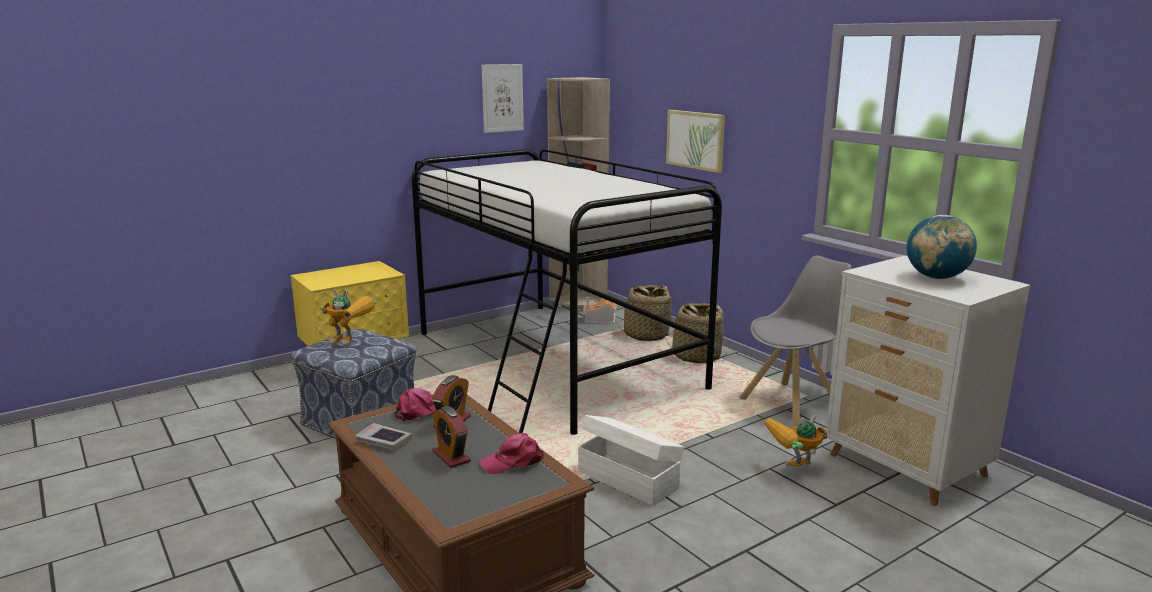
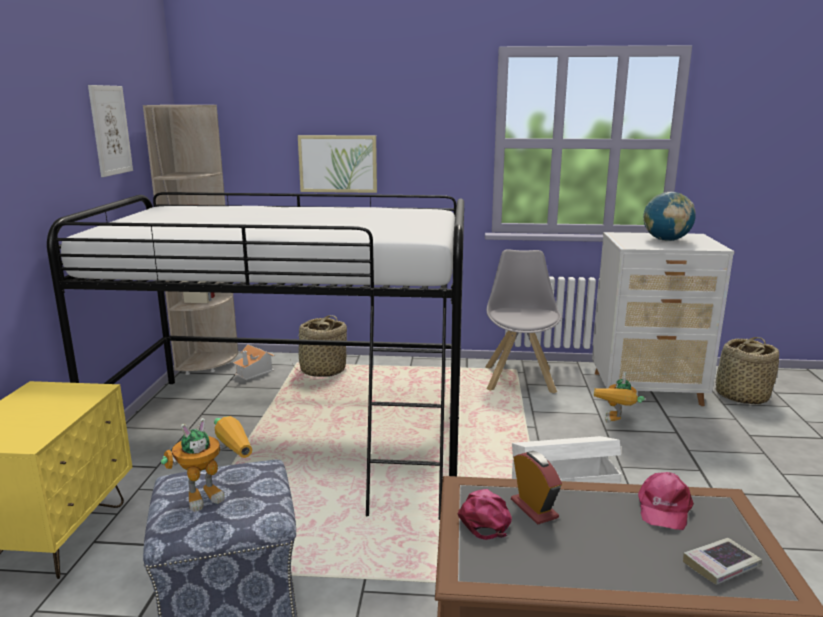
camera: 50 degrees left, 0 degrees up
(383, 441) = (542, 570): book -> book (721, 565)
(451, 456) = (623, 539): alarm clock -> none
(696, 356) = (395, 372): basket -> basket (741, 396)

